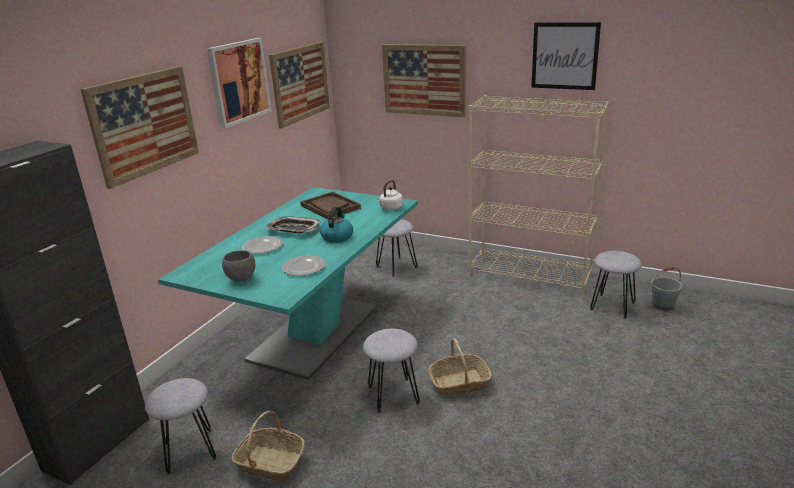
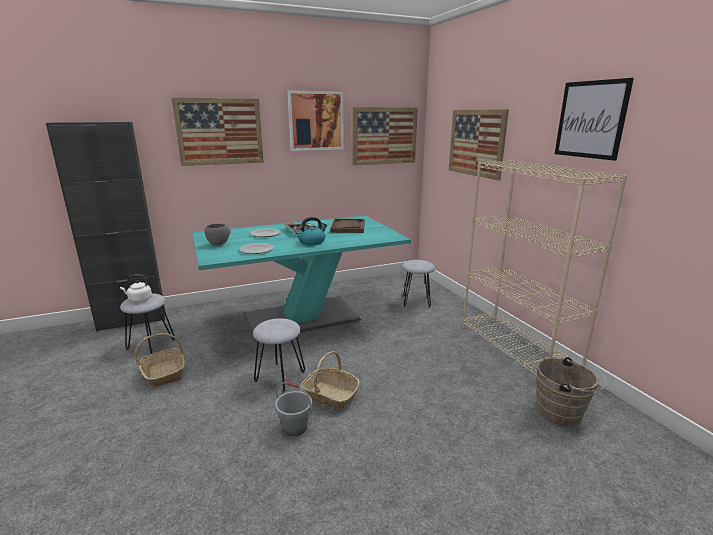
camera: 40 degrees right, 5 degrees down
(390, 208) = (381, 238): white kettle -> white kettle (139, 300)
(613, 306) = (562, 413): grey stool -> brown bucket
(663, 305) = (629, 443): grey bucket -> grey bucket (294, 427)

